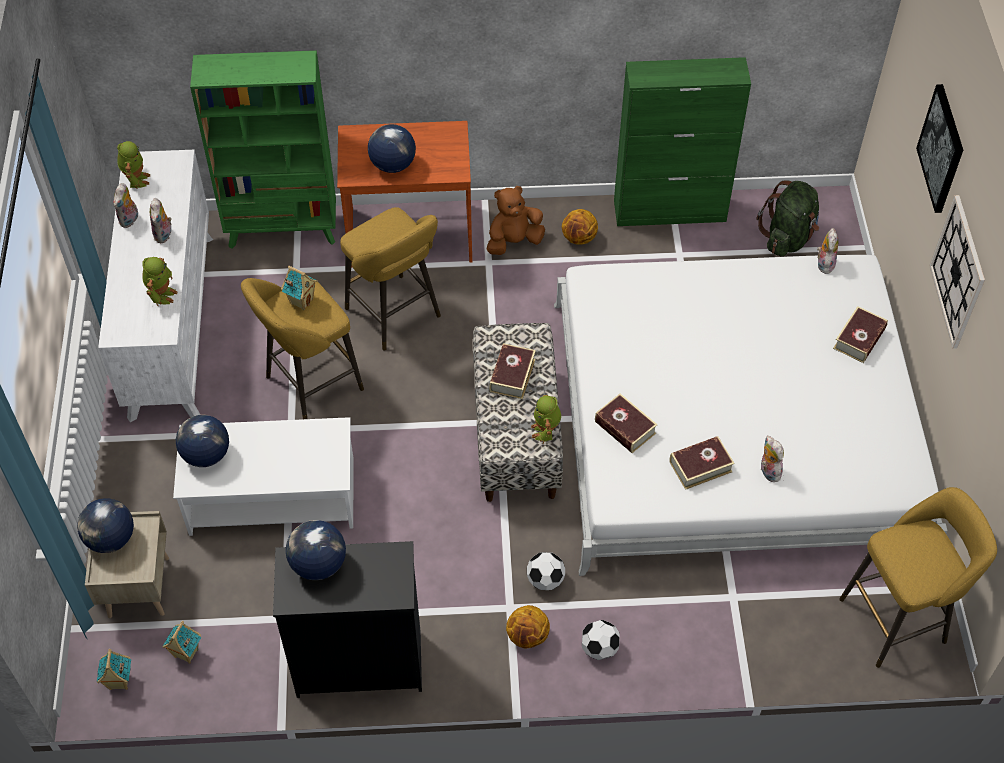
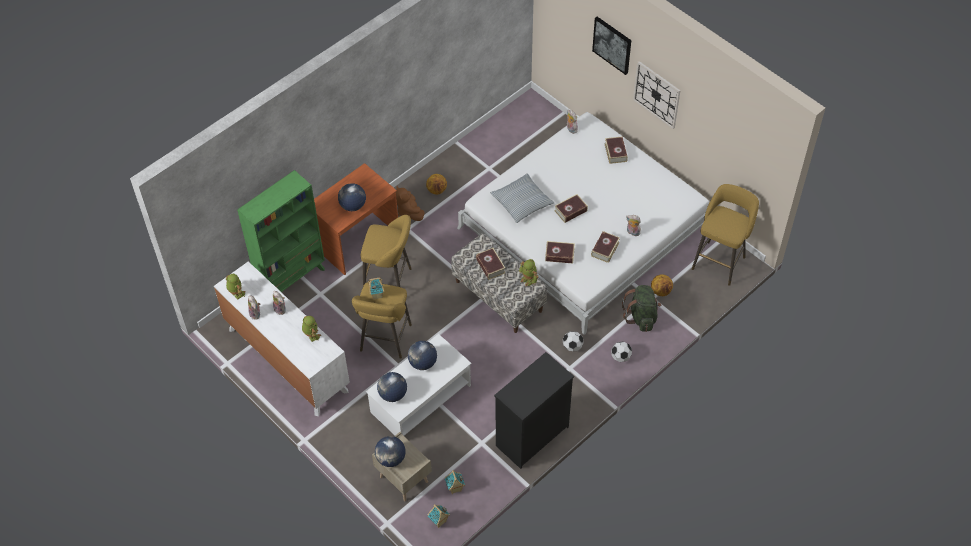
camera: 40 degrees left, 0 degrees up
(318, 564) = (518, 388): globe -> globe (423, 363)
(514, 241) = (409, 211): brown plush toy -> brown plush toy turned 45 degrees counterclockwise
(528, 636) = (588, 374): basketball -> basketball (661, 291)
(646, 318) = (521, 202): none -> pillow
(670, 211) = (465, 150): green cabinet -> none
(704, 377) = (570, 211): none -> book
(788, 238) = (528, 129): green backpack -> green backpack (641, 317)

